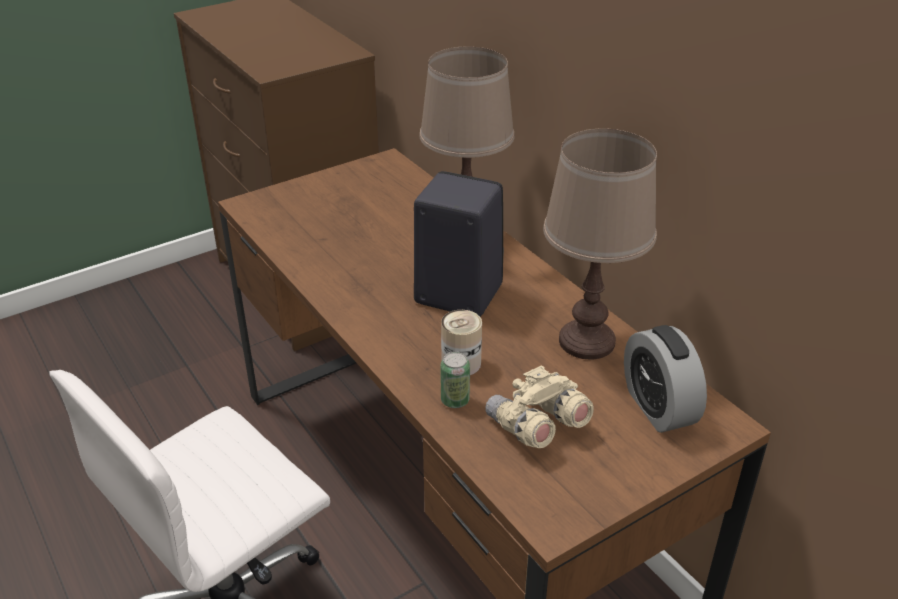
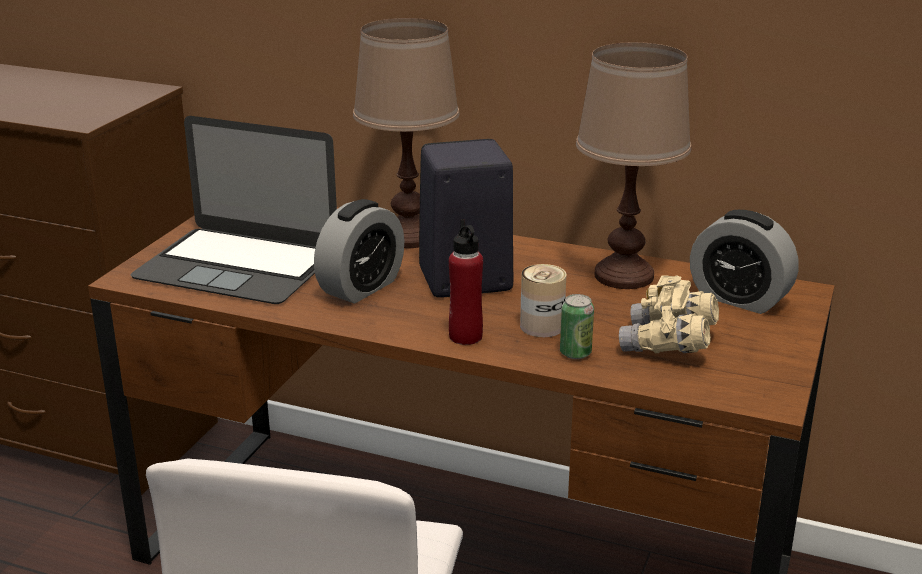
camera: 35 degrees left, 10 degrees down
(321, 219) = (237, 265): none -> laptop
(377, 271) = (361, 287): none -> alarm clock
(395, 348) = (465, 336): none -> red bottle

